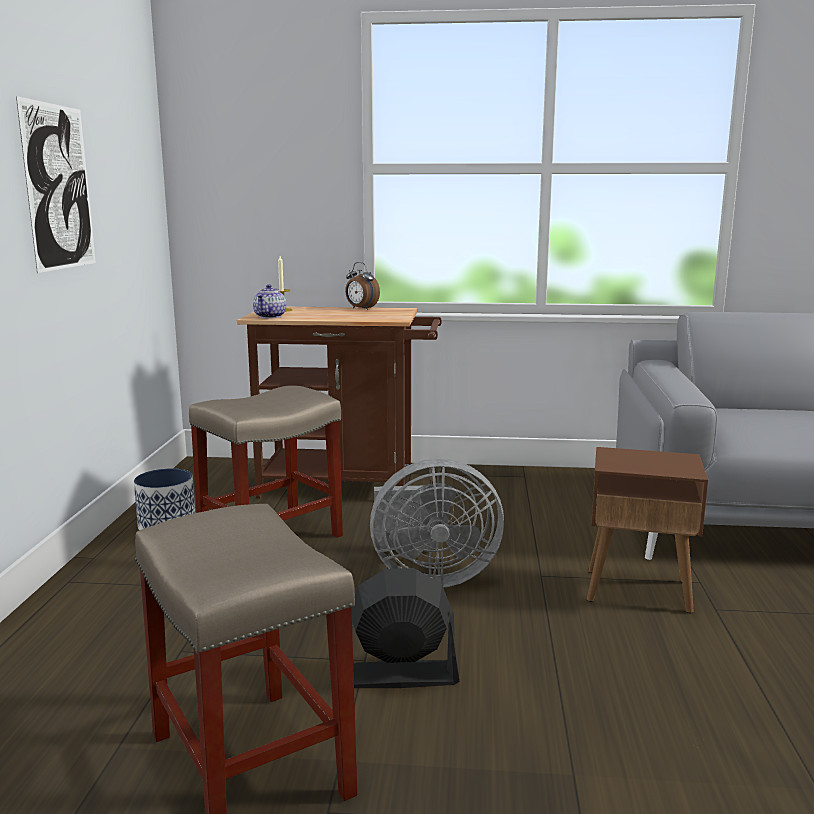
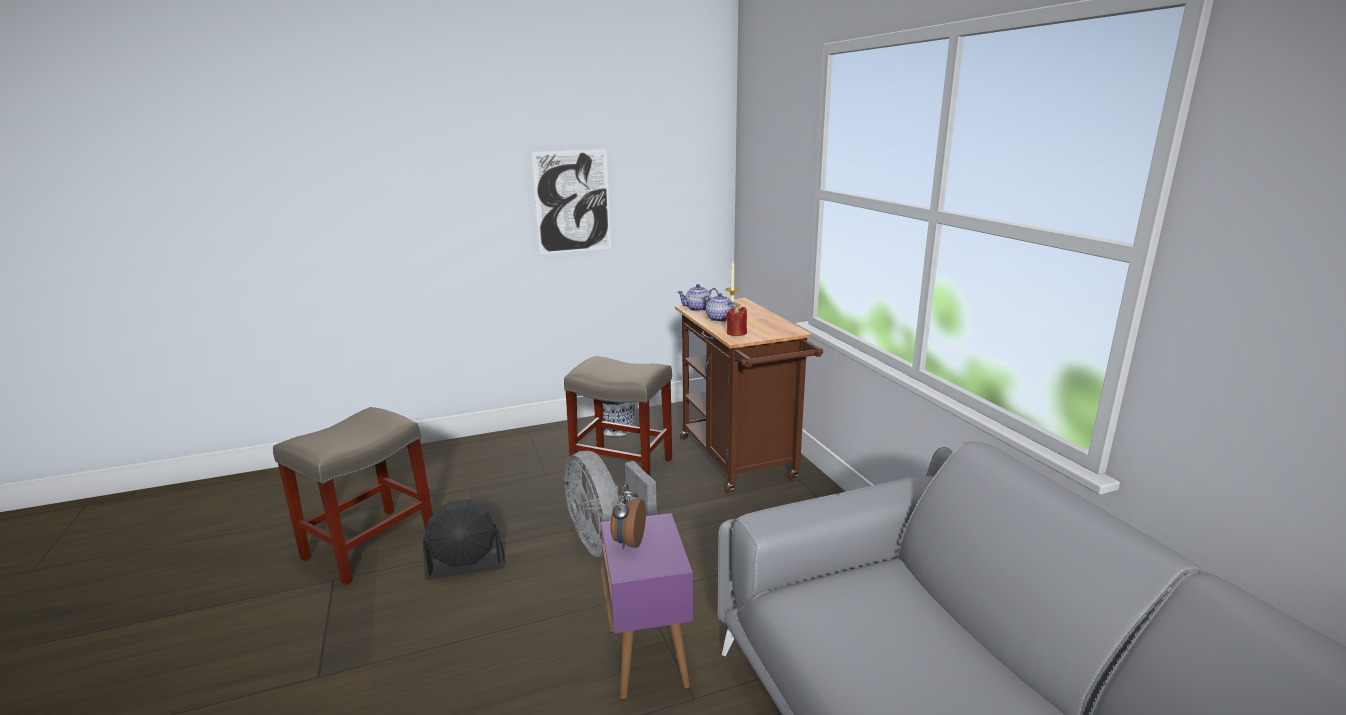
camera: 65 degrees right, 5 degrees up
(323, 316) = (719, 319): none -> teapot
(361, 309) = (774, 320): alarm clock -> alarm clock (628, 542)
(379, 317) = (736, 333): none -> red candle
(400, 675) = (466, 566): black fan -> black fan turned 105 degrees clockwise
(639, 591) = (648, 657): brown side table -> purple side table

